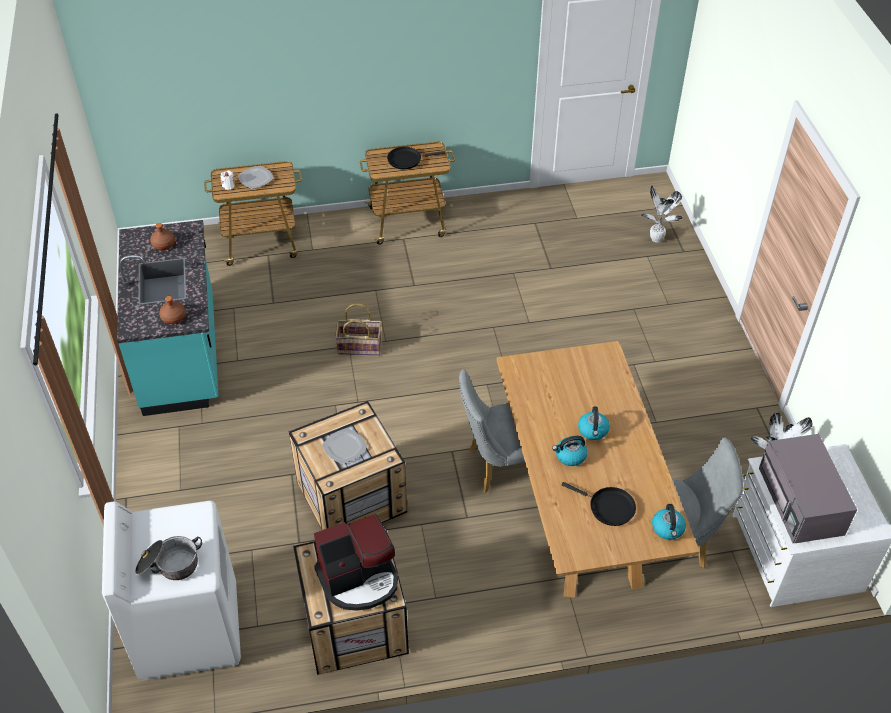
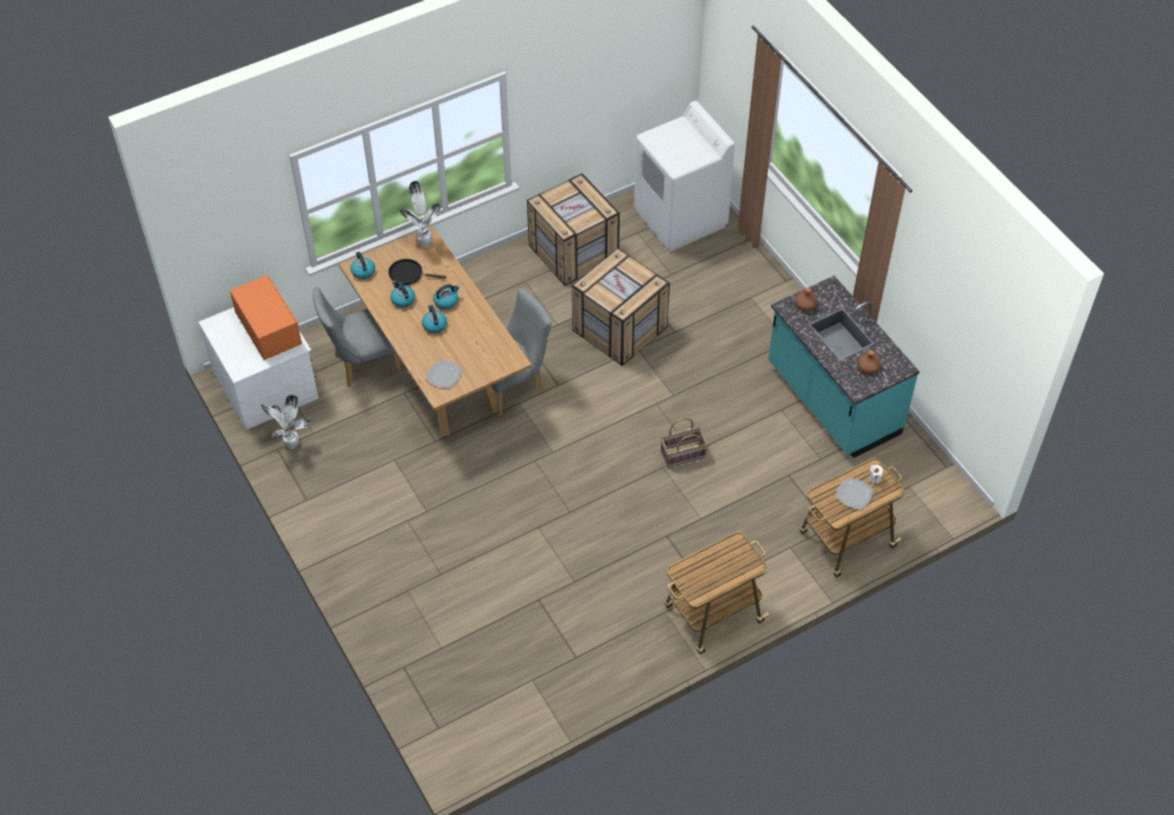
camera: 160 degrees right, 5 degrees up
(169, 565) = (674, 136): cooking pot -> none
(344, 447) = (621, 283): plate -> plate (444, 375)
(359, 579) = (564, 206): coffee machine -> none
(407, 159) = (717, 567): black frying pan -> none
(624, 474) = (402, 299): none -> kettle
(656, 240) = (436, 675): potted plant -> potted plant (424, 242)
(801, 502) = (267, 327): grey microwave -> orange microwave

